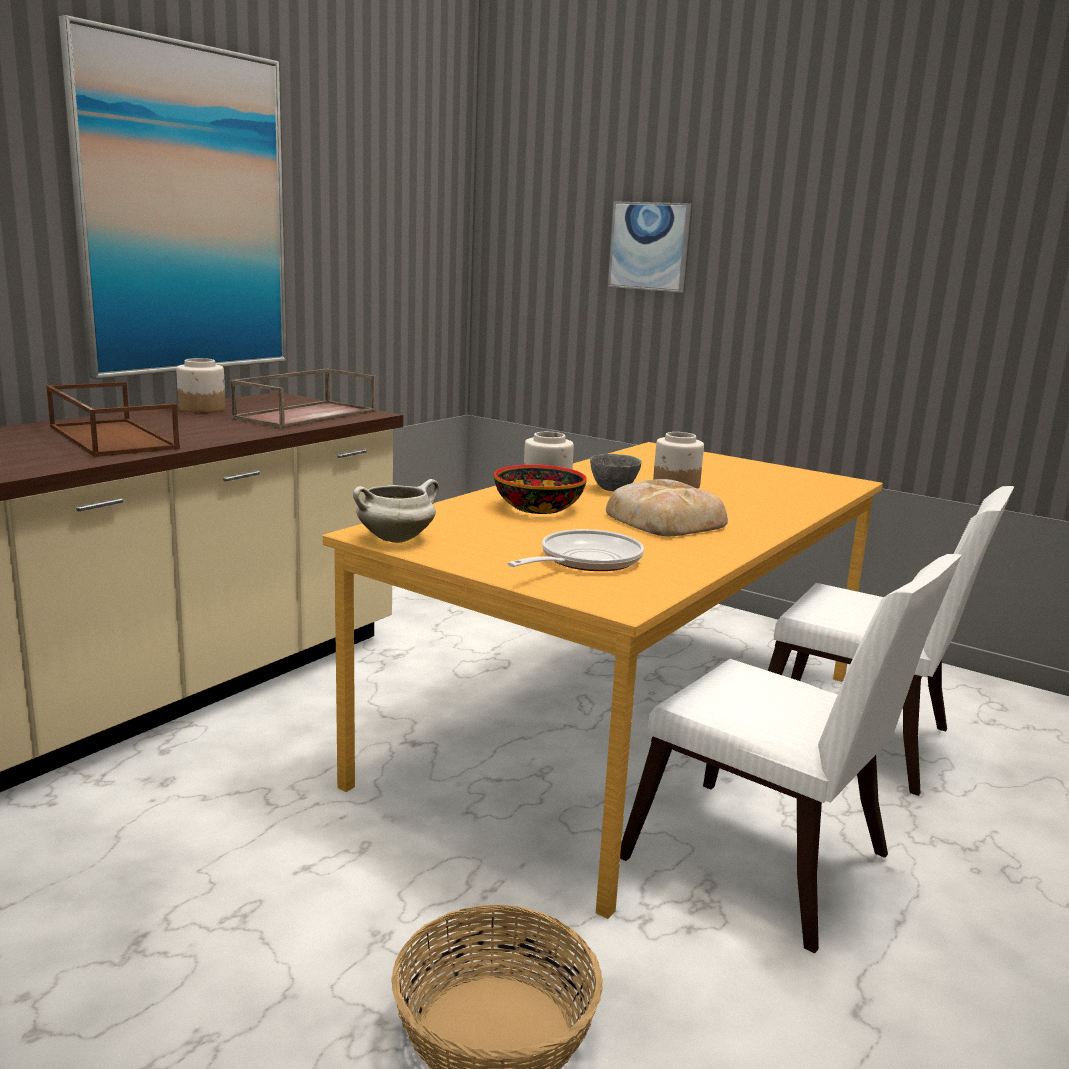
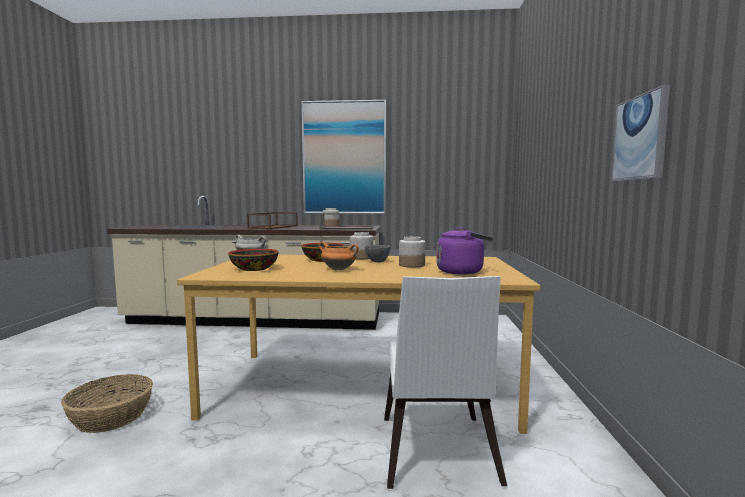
camera: 60 degrees right, 10 degrees down
(584, 561) = (253, 269): frying pan -> bowl
(649, 246) = (545, 149): picture -> picture (640, 138)
(665, 520) = (339, 269): bread -> orange cooking pot
(765, 481) = (462, 271): none -> purple kettle
(768, 867) = (256, 449): white chair -> none

